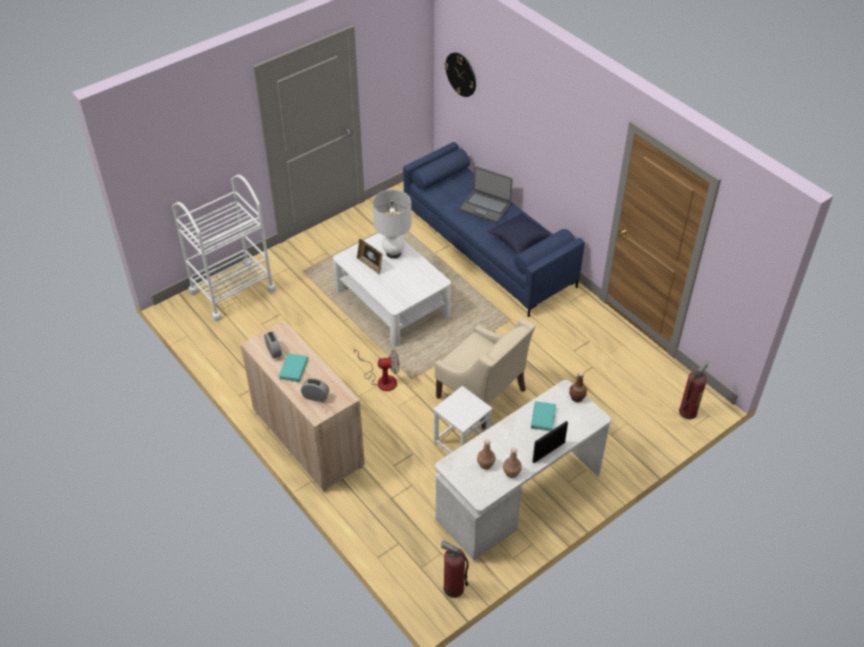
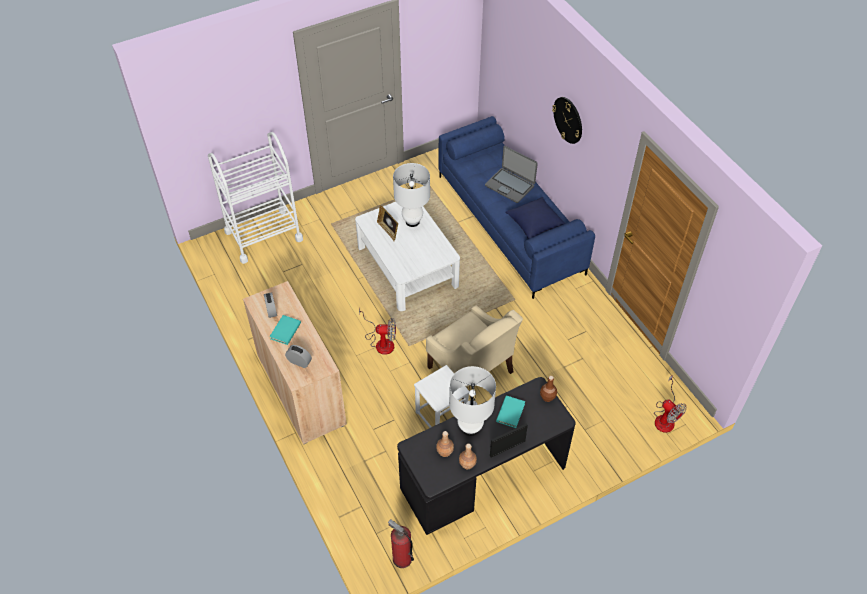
camera: 10 degrees right, 5 degrees up
(461, 74) = (502, 54): wall clock -> wall clock (568, 120)
(506, 438) = (470, 428): none -> white table lamp
(519, 496) = (483, 477): white desk -> black desk
(687, 411) = (665, 417): fire extinguisher -> fan

